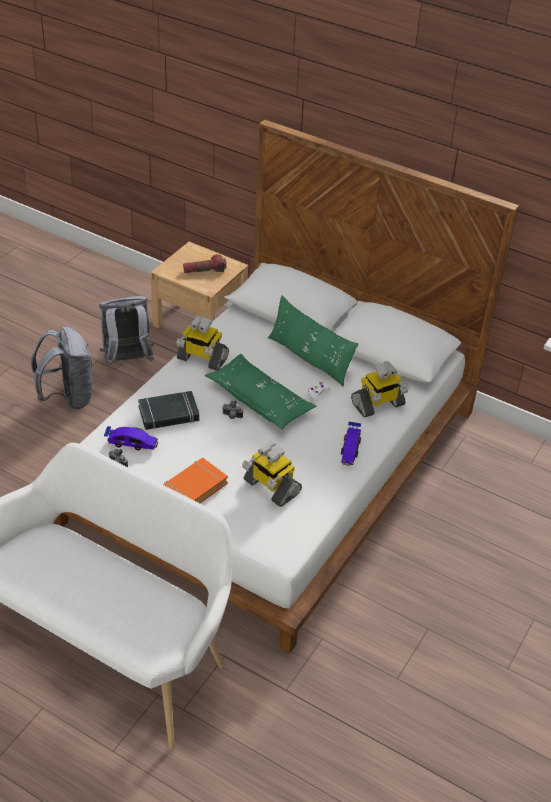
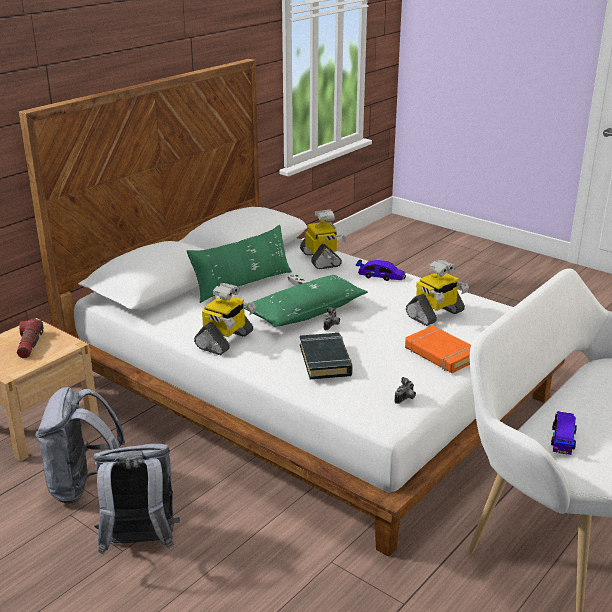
camera: 80 degrees left, 15 degrees down
(131, 443) = (373, 385): toy car -> toy car (563, 437)

